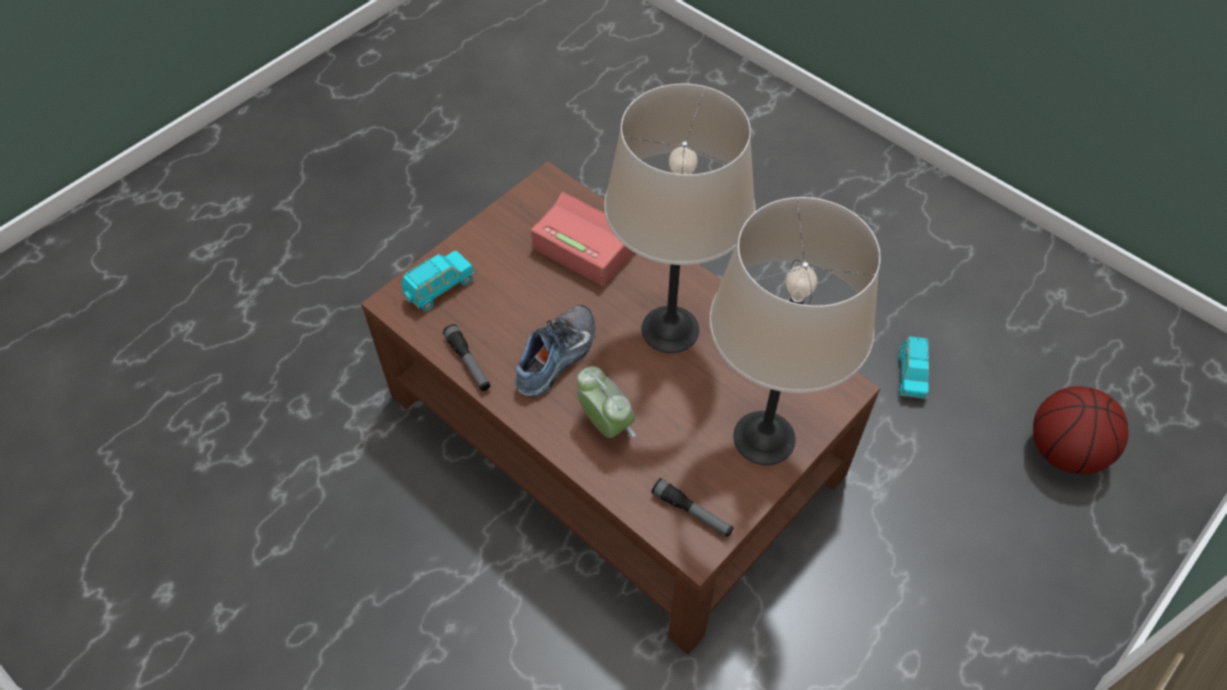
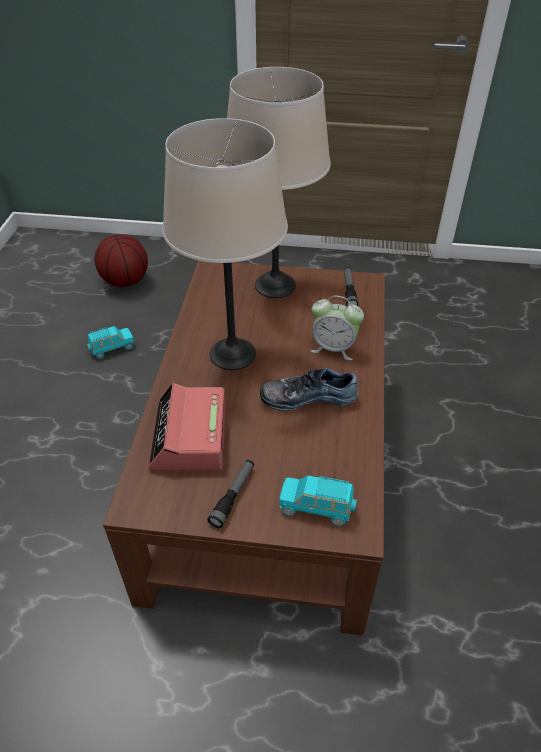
camera: 125 degrees left, 10 degrees down
(468, 362) = (361, 442): flashlight -> flashlight (233, 496)
(606, 424) = (333, 348): alarm clock -> alarm clock turned 90 degrees counterclockwise

